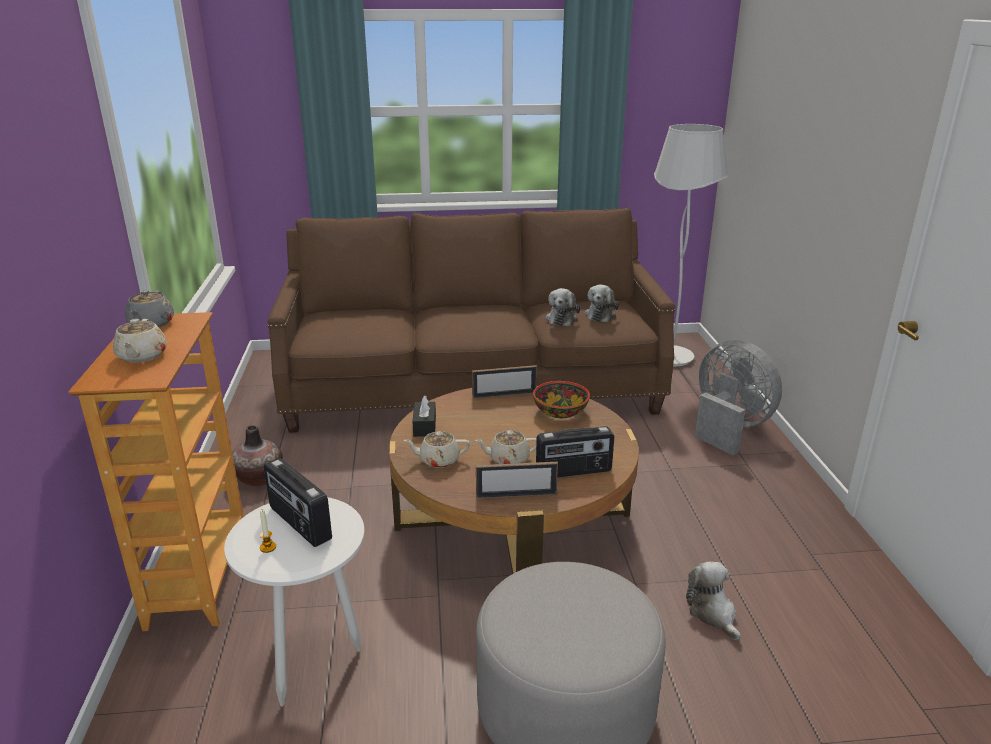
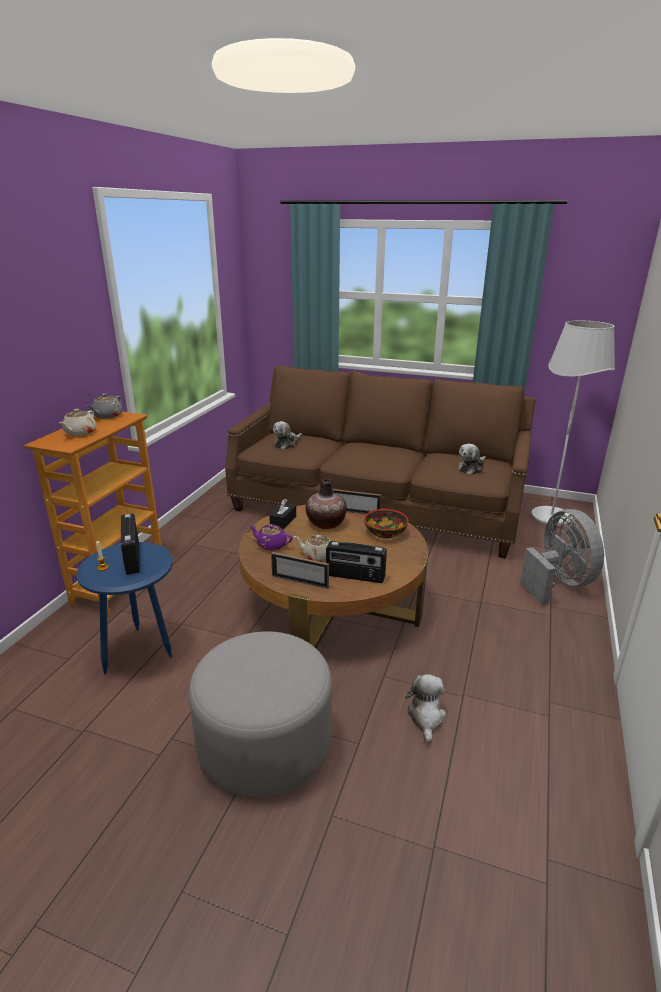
camera: 25 degrees right, 0 degrees up
(259, 478) = (196, 534): vase -> vase (325, 523)
(313, 660) = (141, 653): white side table -> blue side table
(438, 460) = (271, 545): beige teapot -> purple teapot
(562, 318) = (438, 466): plush toy -> plush toy (287, 444)

